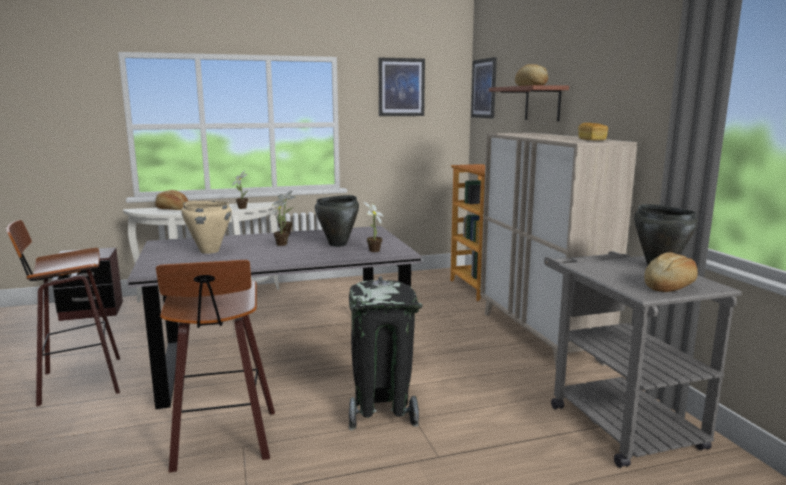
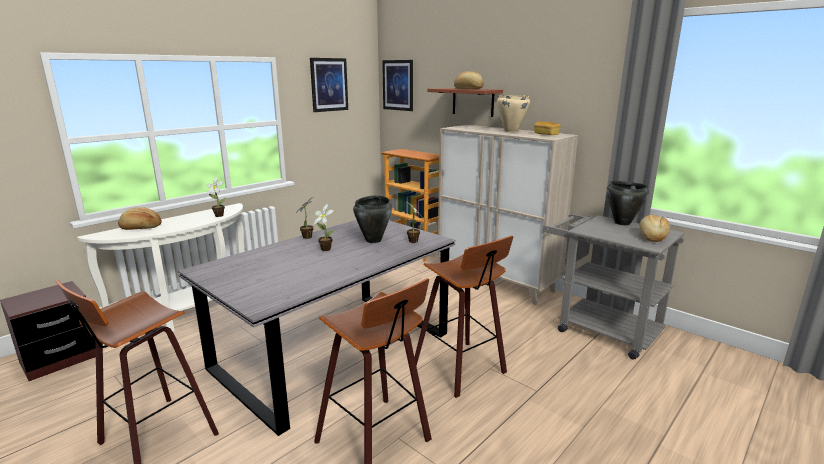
camera: 30 degrees left, 5 degrees up
(209, 251) = (272, 269): beige cooking pot -> beige cooking pot (511, 131)
(382, 410) = (463, 370): black trash can -> stool

